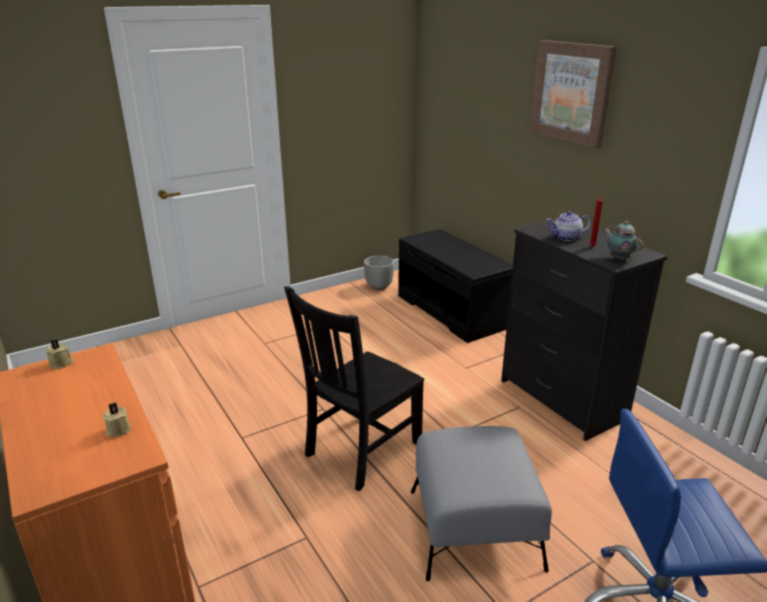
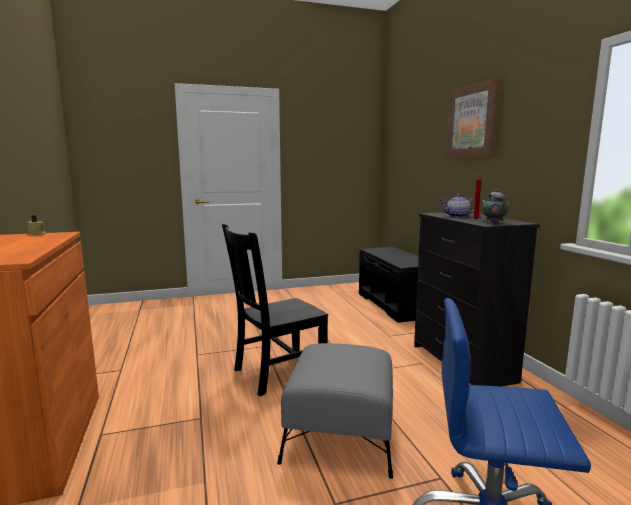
camera: 15 degrees right, 15 degrees down
(118, 429) = (23, 252): beige candle -> none
(379, 286) = (347, 288): planter -> none

